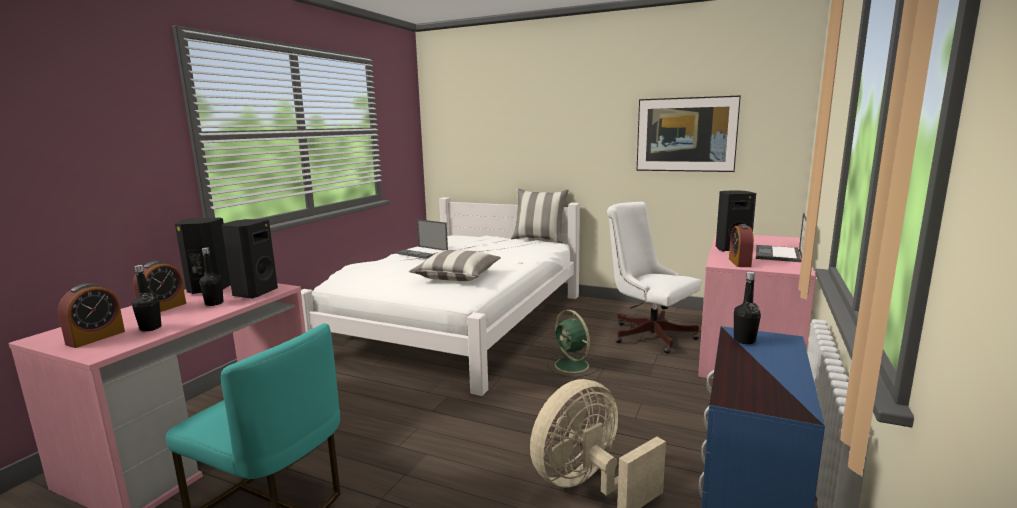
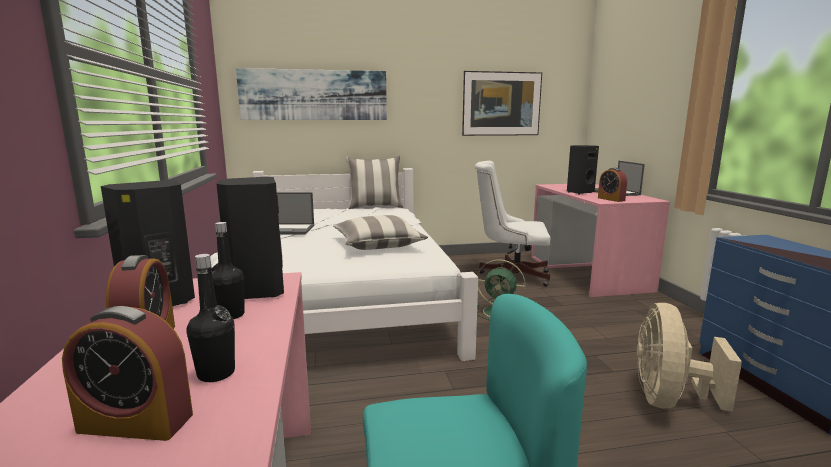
camera: 35 degrees left, 0 degrees up
(96, 338) = (136, 422): alarm clock -> alarm clock turned 105 degrees clockwise
(492, 130) = (314, 95): none -> picture
(744, 340) = (755, 242): black bottle -> none

